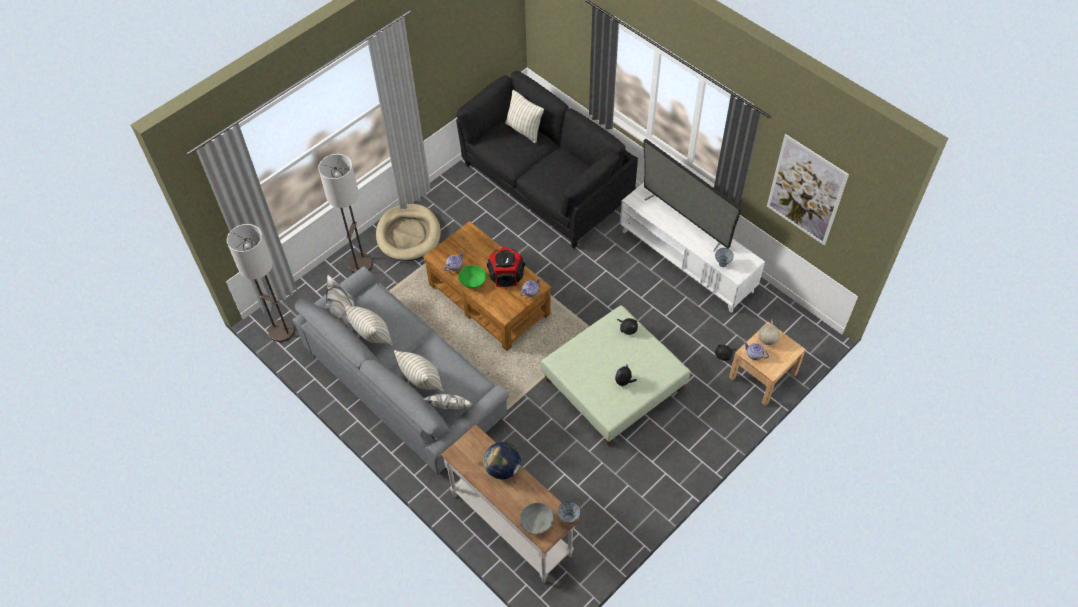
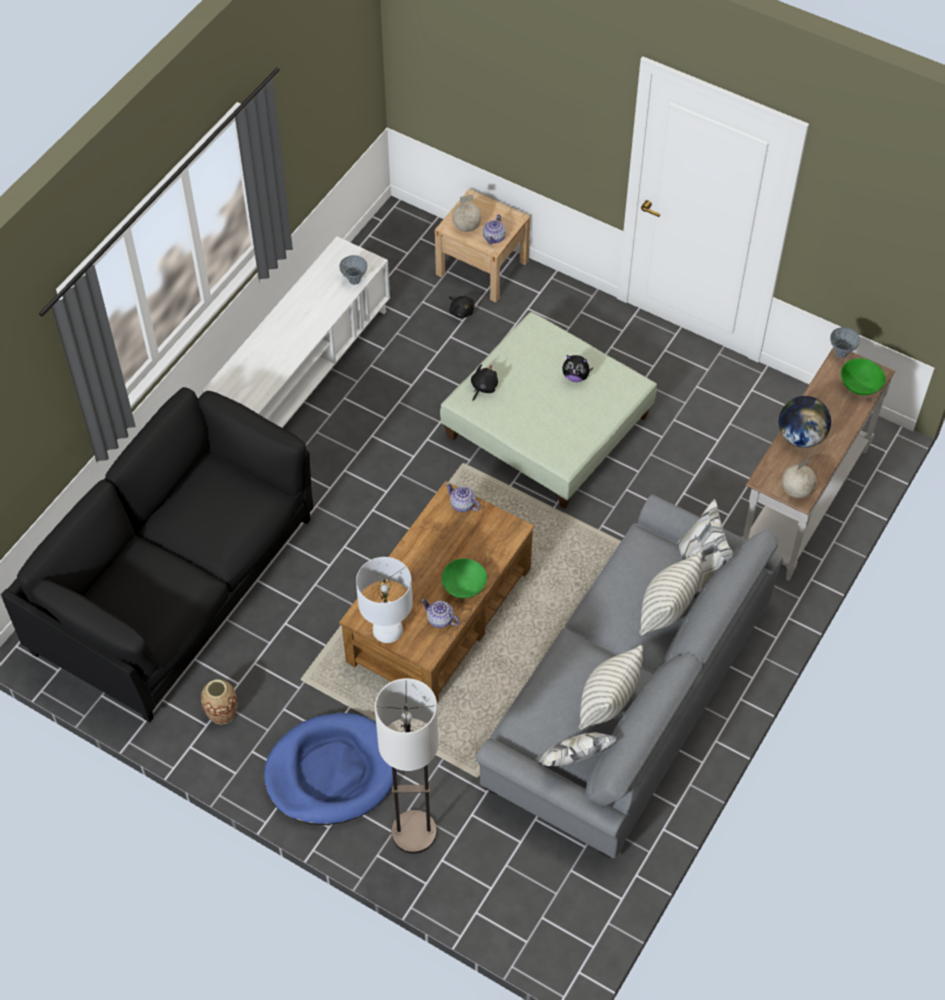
camera: 105 degrees left, 0 degrees up
(281, 331) = (588, 916): floor lamp -> none
(408, 234) = (331, 772): beige dog bed -> blue dog bed
(456, 241) = (387, 629): none -> white table lamp
(460, 194) = (222, 712): none -> vase
(460, 451) = (796, 490): none -> globe
(506, 275) = (439, 543): speaker -> none
(524, 130) = (117, 582): pillow -> none
(536, 522) = (859, 385): grey bowl -> green bowl
(685, 218) = (276, 333): television -> none
(806, 190) = (315, 102): picture -> none

